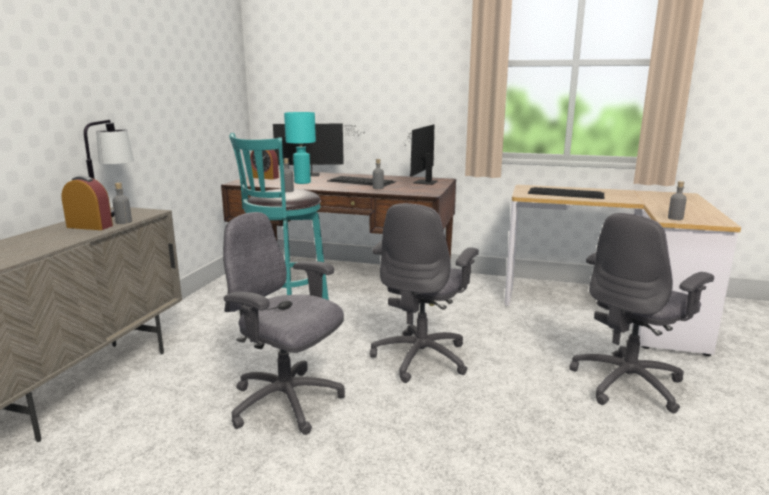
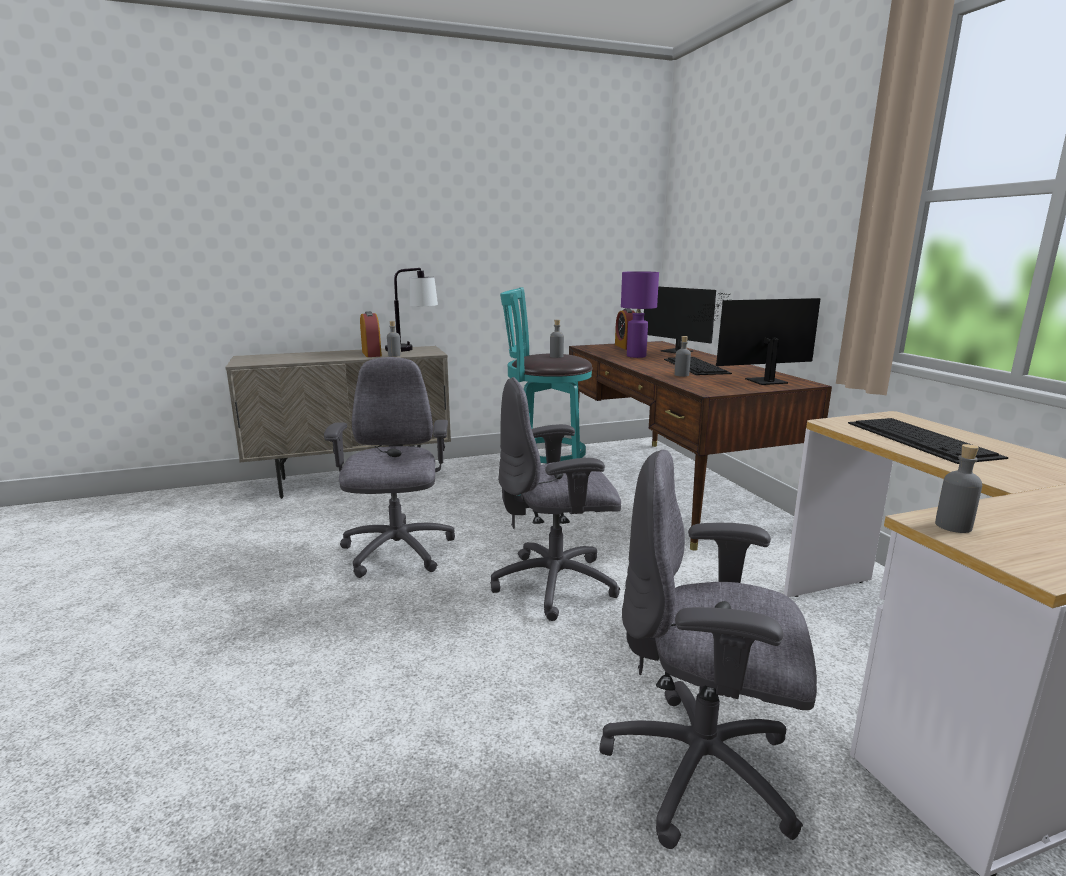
camera: 55 degrees right, 0 degrees up
(303, 182) = (636, 356): turquoise table lamp -> purple table lamp

